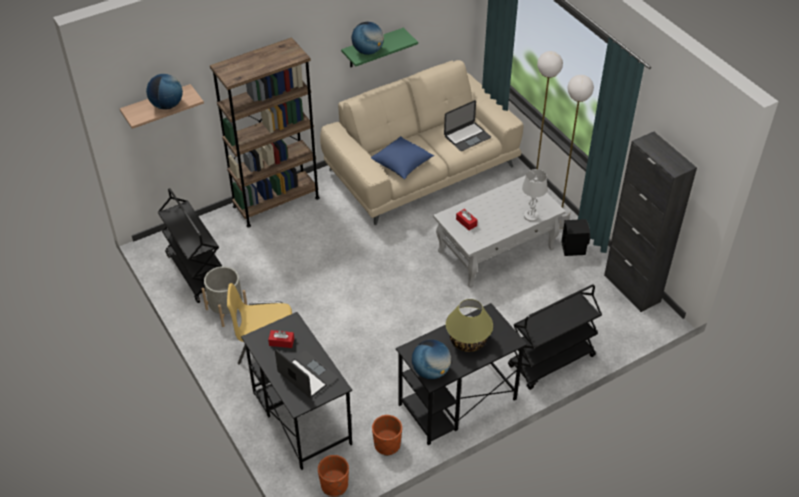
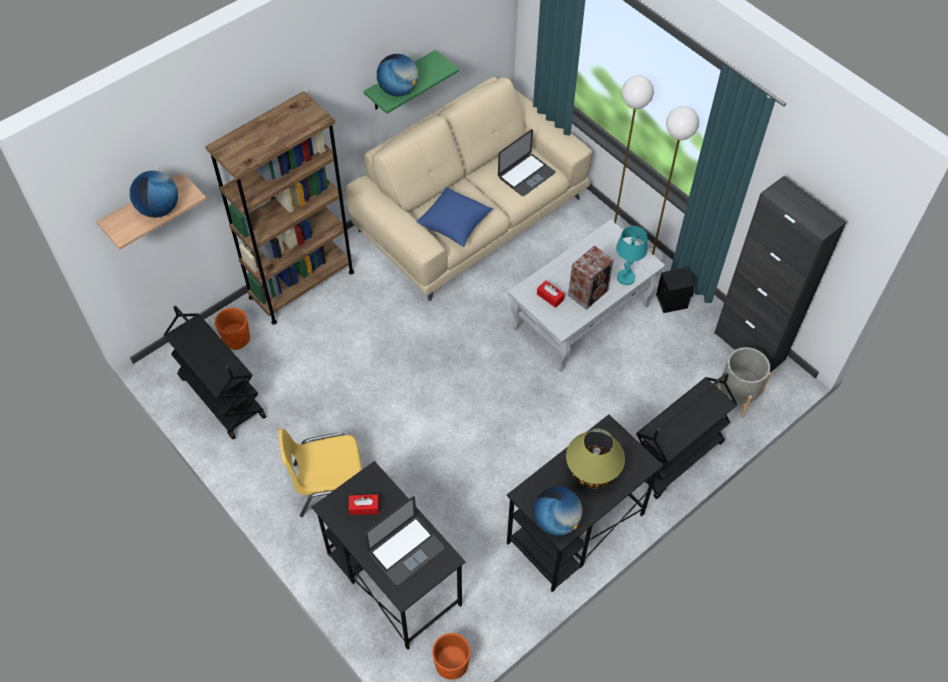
camera: 10 degrees left, 10 degrees up
(227, 310) = (271, 444): grey planter -> grey planter (737, 395)
(307, 375) = (406, 549): laptop -> laptop turned 105 degrees clockwise
(387, 444) = (503, 599): orange planter -> orange planter (236, 338)
(498, 223) = (589, 292): none -> speaker
(531, 216) = (626, 277): white table lamp -> turquoise table lamp

